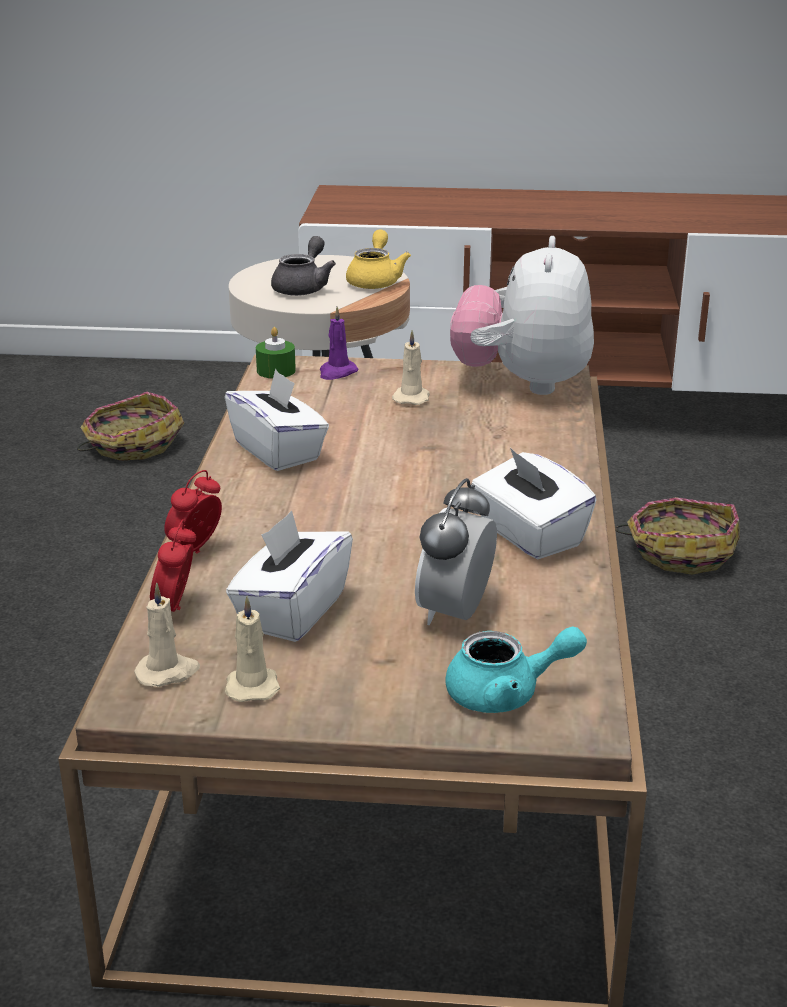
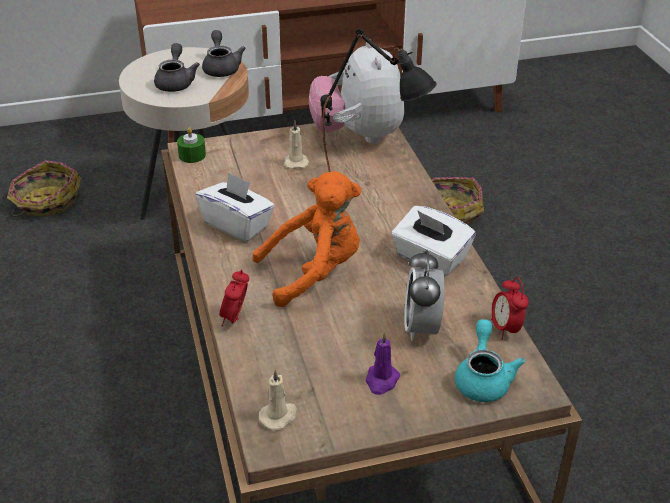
camera: 20 degrees left, 10 degrees up
(176, 608) = (252, 366): alarm clock -> alarm clock (505, 329)
(252, 685) = (336, 412): beige candle -> none
(291, 611) = (325, 350): white tissue box -> none
(337, 373) = (234, 149): purple candle -> purple candle (381, 381)
(345, 521) = (314, 272): none -> orange plush toy
(375, 280) = (221, 68): yellow teapot -> grey teapot
(501, 444) = (374, 190): none -> black table lamp
(506, 694) = (483, 378): turquoise teapot -> turquoise teapot turned 60 degrees counterclockwise

